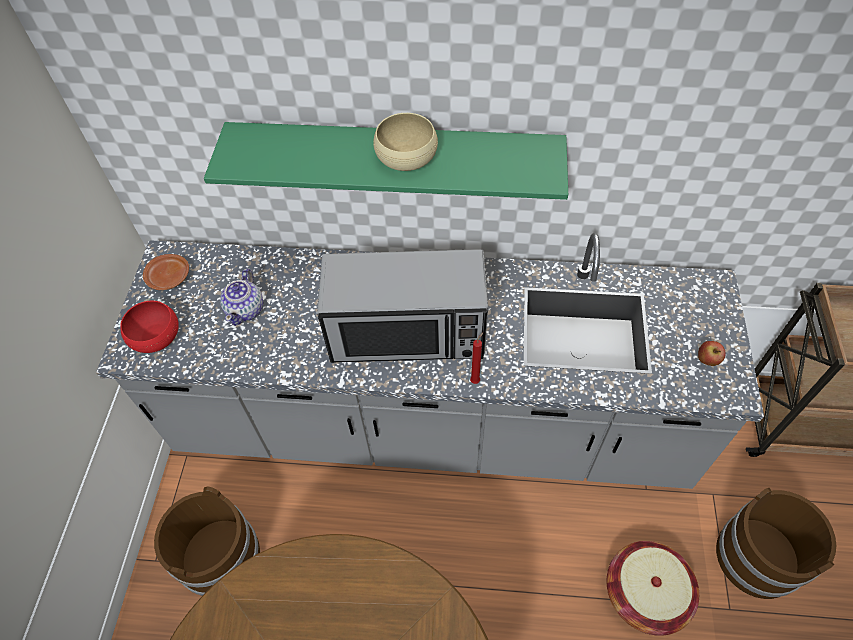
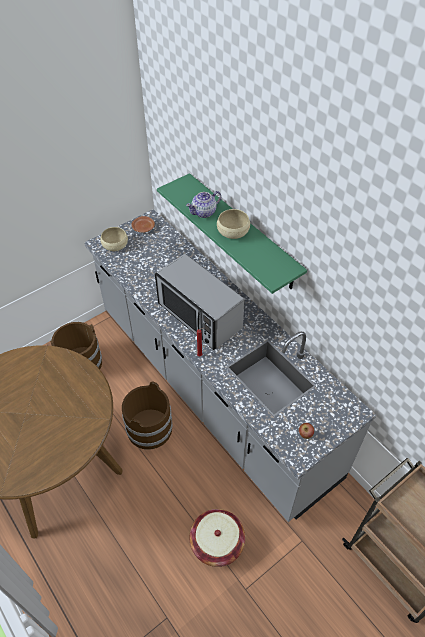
camera: 45 degrees right, 5 degrees down
(155, 335) = (115, 245): red bowl -> beige bowl
(246, 309) = (154, 260): teapot -> teapot (204, 212)
(758, 557) = (287, 586): brown bucket -> brown bucket (149, 429)

